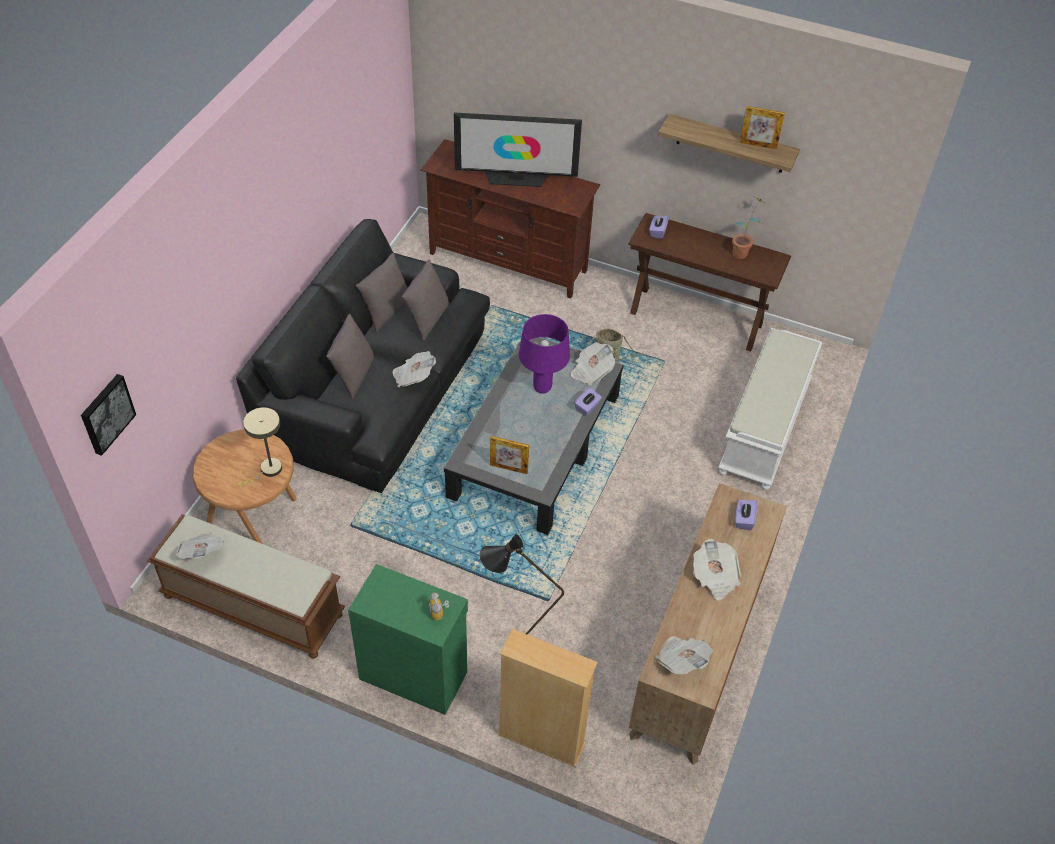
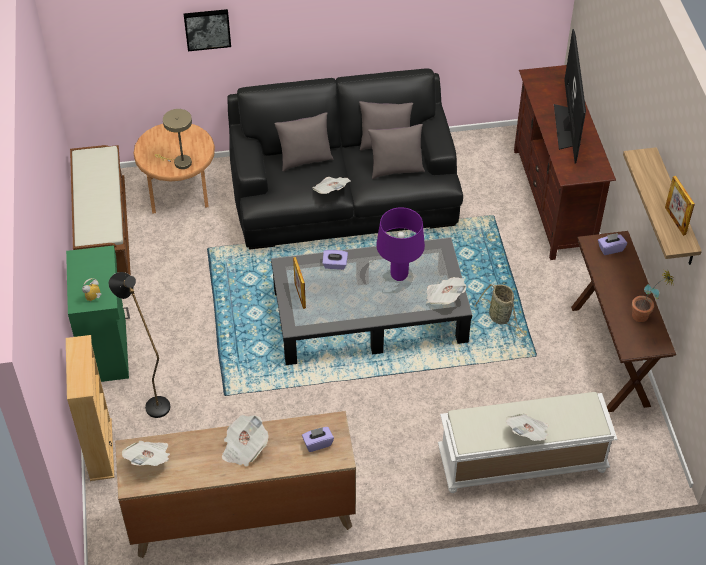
camera: 60 degrees right, 0 degrees up
(106, 413) = (80, 31): picture -> picture (207, 28)
(202, 552) = (91, 170): newspaper -> newspaper (528, 433)
(516, 178) = (567, 126): television -> television turned 150 degrees counterclockwise
(587, 407) = (402, 313): purple tissue box -> purple tissue box (335, 265)

